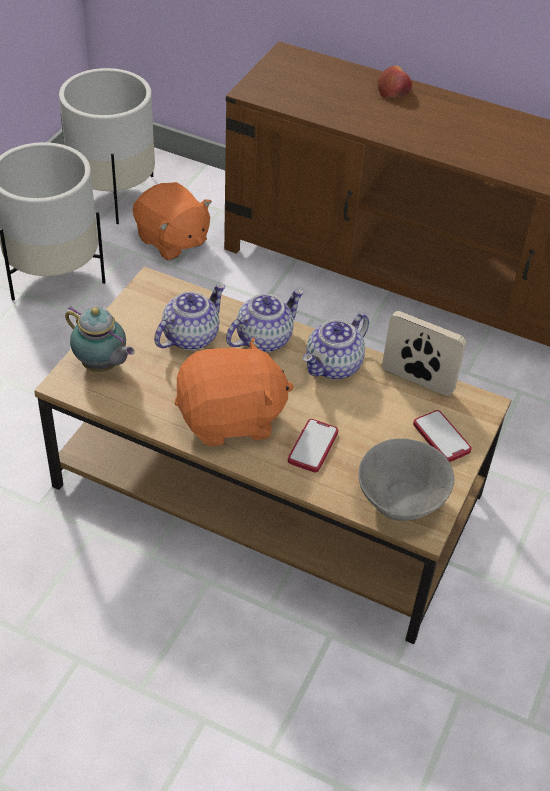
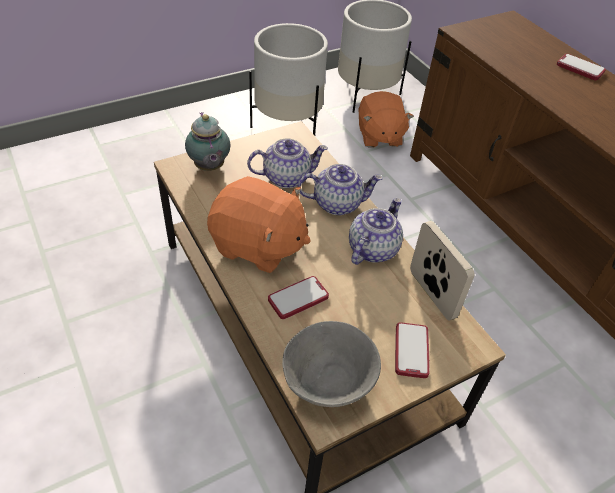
camera: 35 degrees right, 0 degrees up
(334, 366) = (372, 249): teapot -> teapot turned 135 degrees clockwise
(393, 90) = (580, 68): apple -> phone

